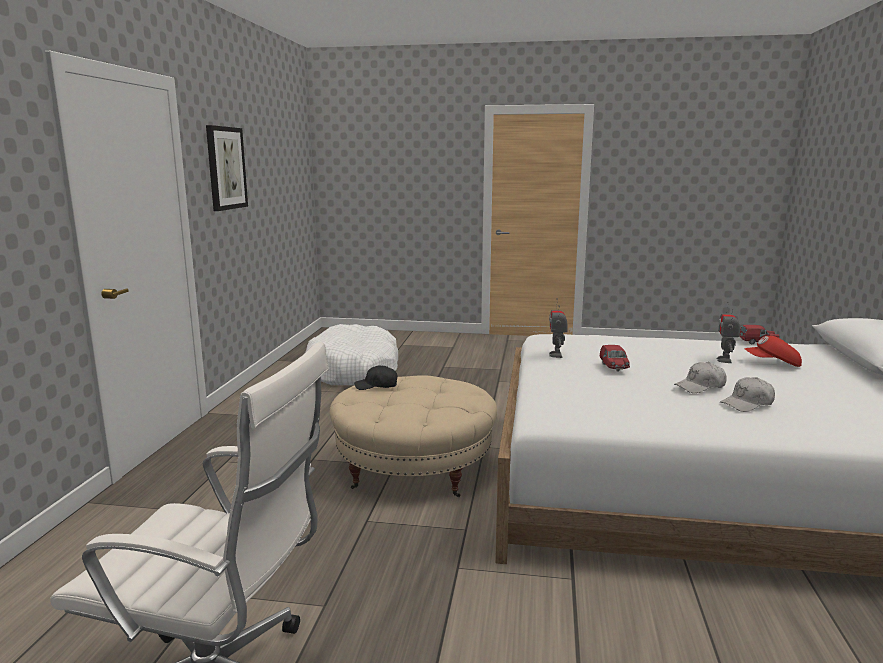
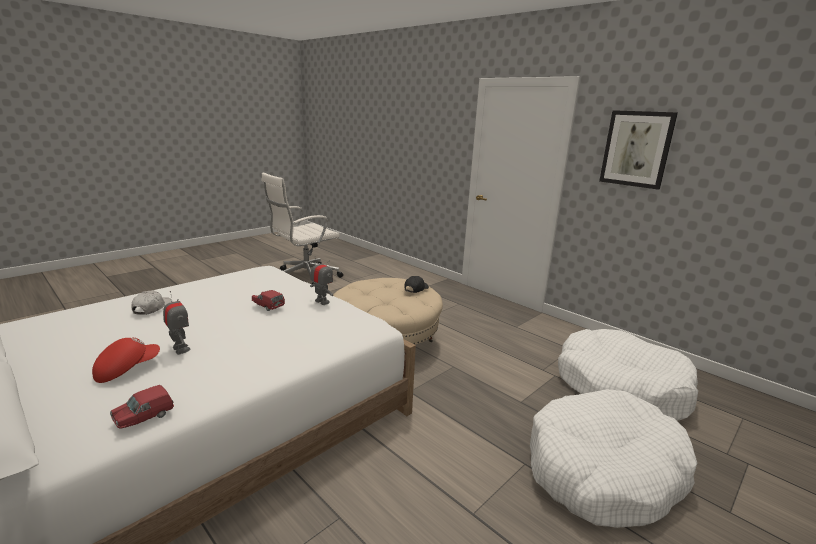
camera: 125 degrees right, 5 degrees up
(467, 366) = (603, 470): none -> white dog bed
(700, 386) = (191, 310): white cap -> none

